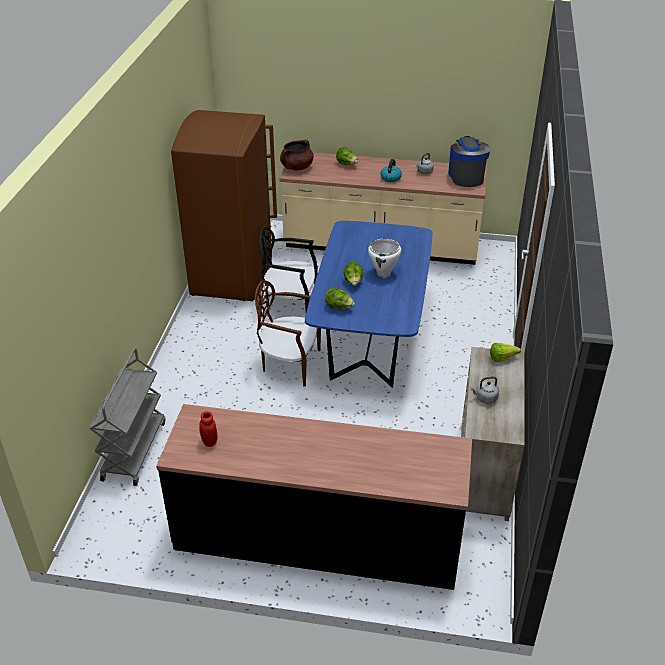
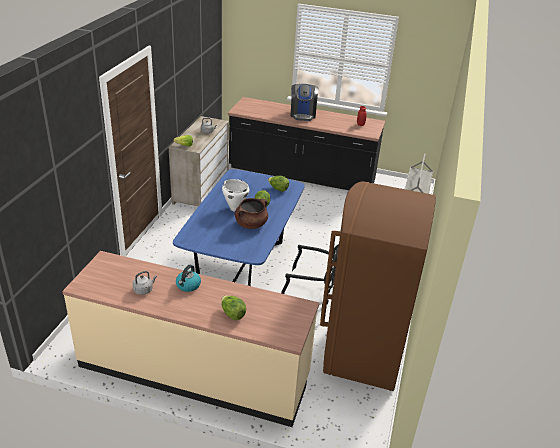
camera: 175 degrees left, 5 degrees down
(289, 363) = (310, 258): brown chair -> none
(297, 167) = (296, 317): brown cooking pot -> brown cooking pot (251, 224)
(466, 176) = (100, 277): coffee machine -> coffee machine (303, 114)

